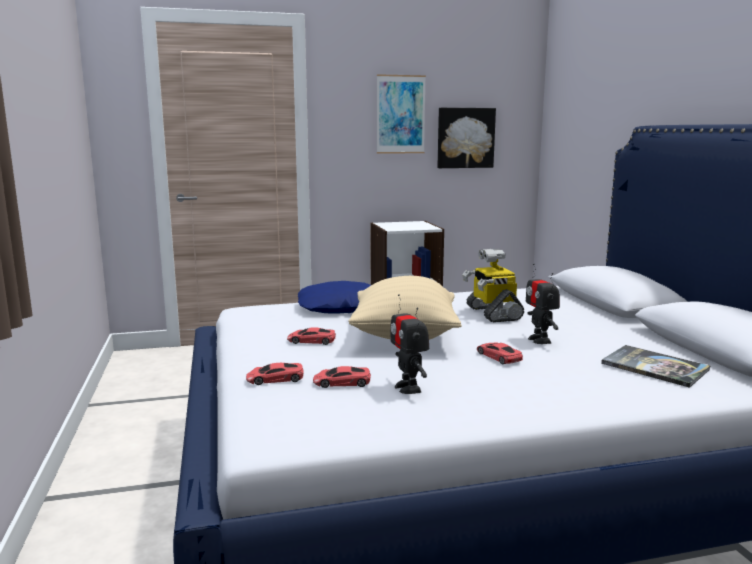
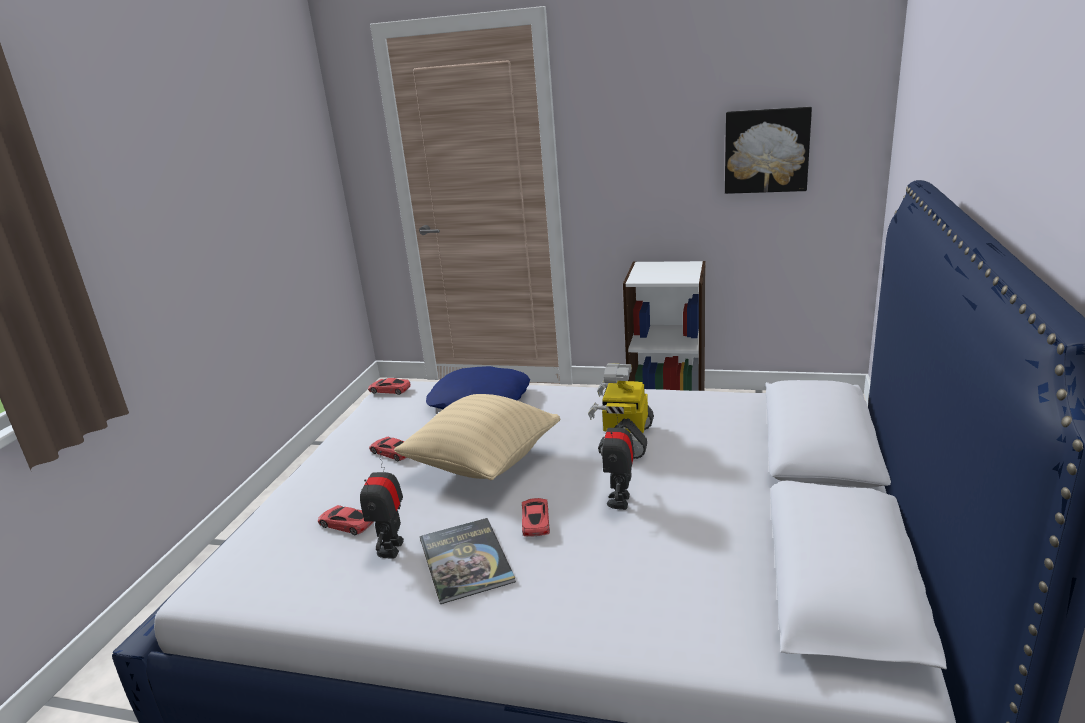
camera: 30 degrees right, 10 degrees up
(275, 379) = (300, 504): red toy car -> red toy car (389, 389)
(400, 114) = (673, 124): picture -> none
(654, 367) = (692, 585): book -> book (465, 560)

